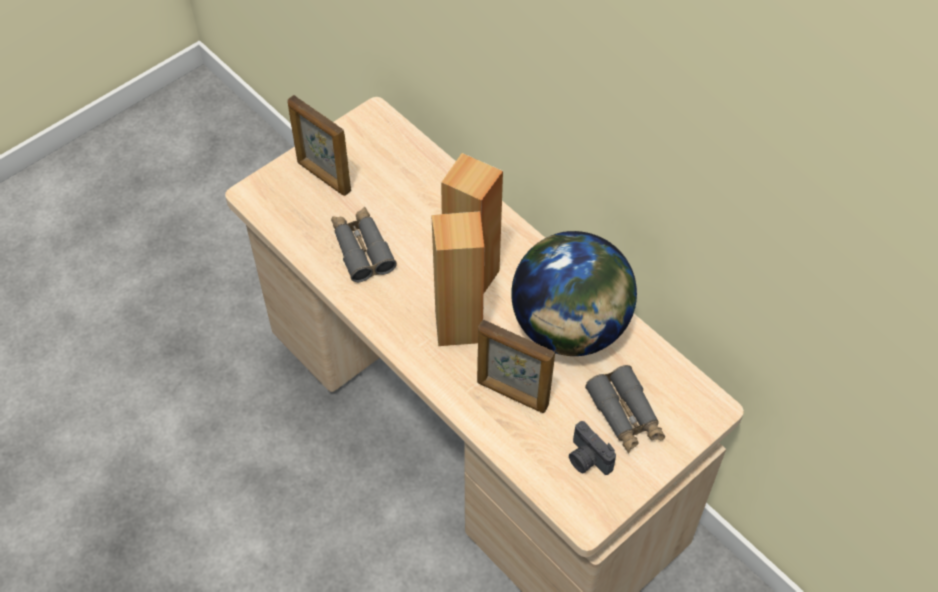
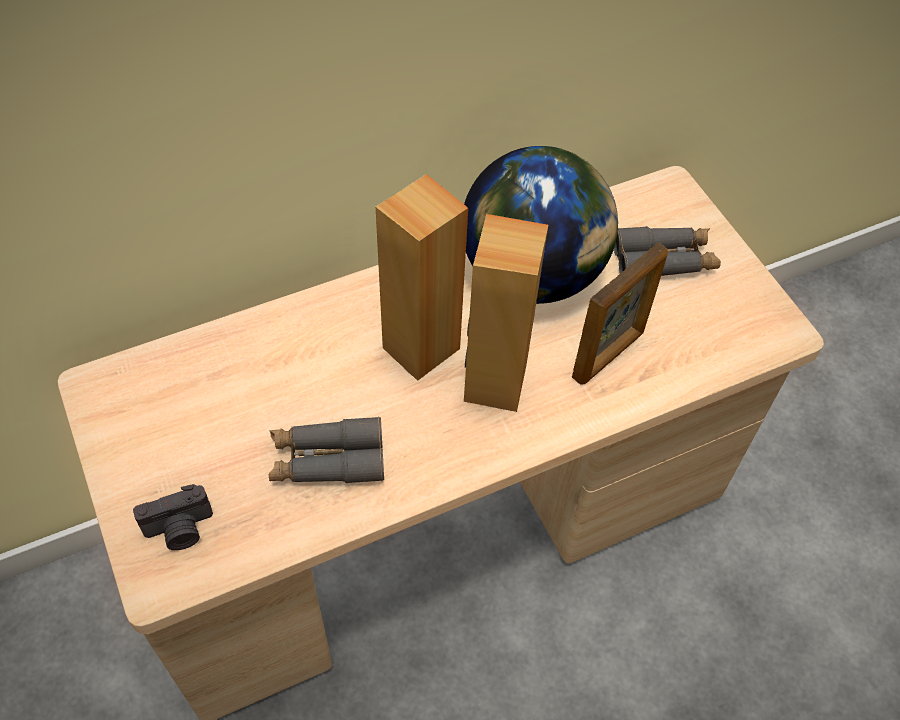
camera: 75 degrees left, 0 degrees up
(323, 177) = (174, 478): picture frame -> none
(587, 459) = (711, 310): camera -> camera (180, 530)

